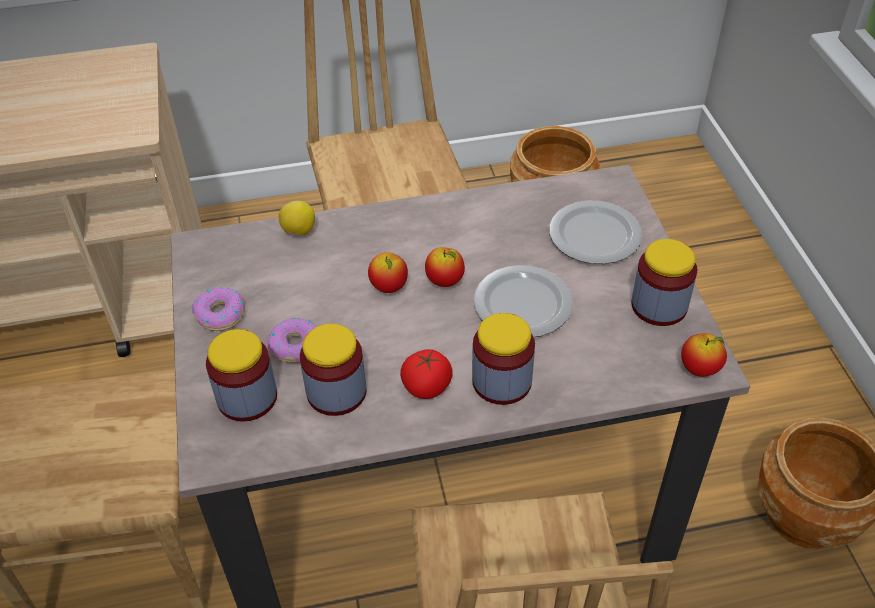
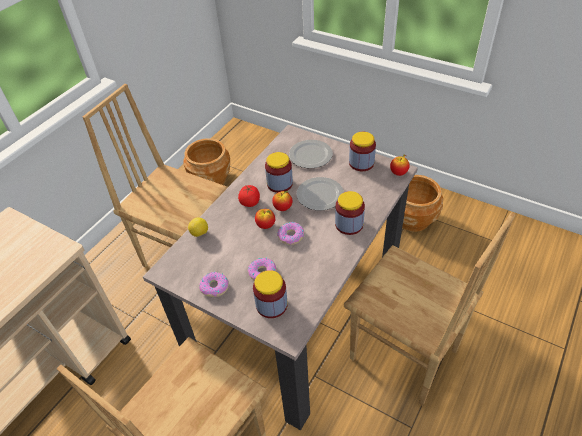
camera: 45 degrees left, 0 degrees up
(336, 392) = (301, 274): jar -> jar (279, 184)
(399, 329) = (291, 236): none -> donut
(427, 386) = (328, 246): tomato -> tomato (250, 202)

